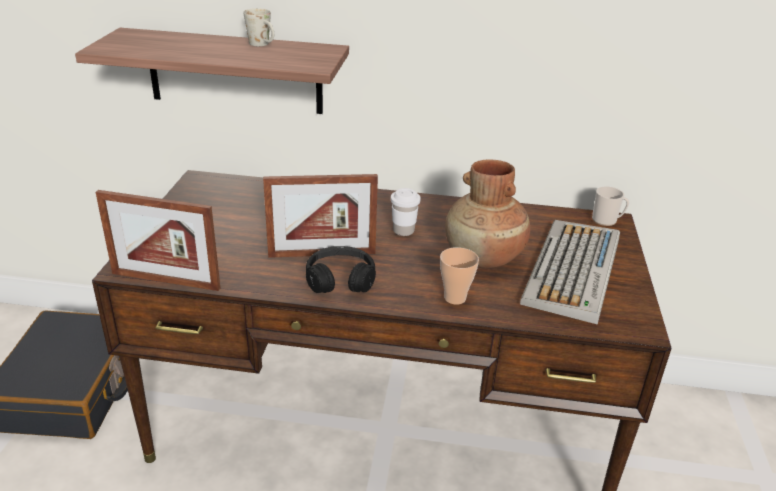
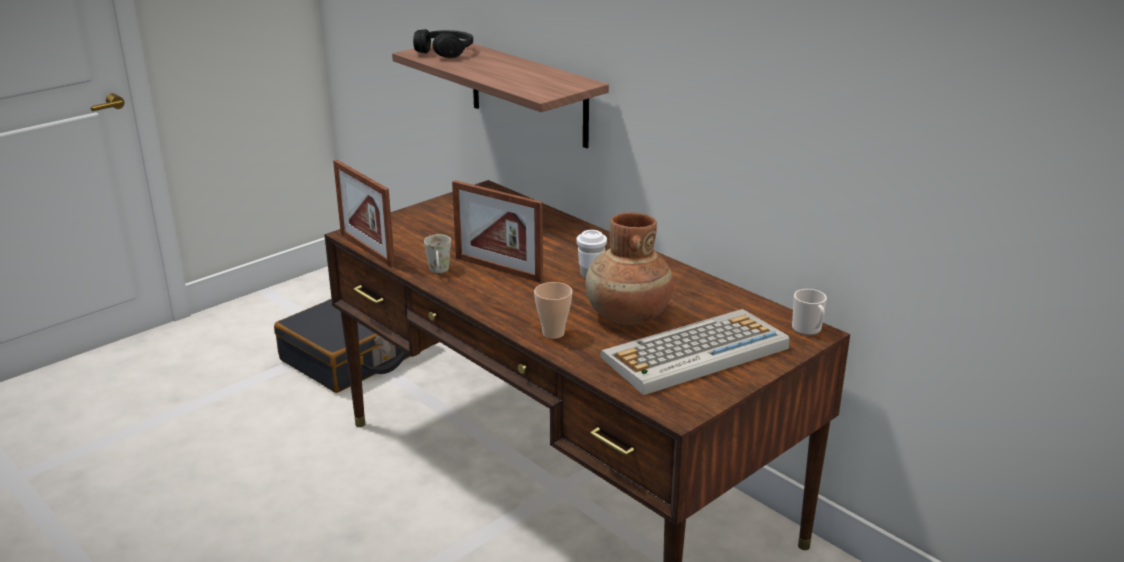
camera: 40 degrees right, 5 degrees down
(263, 45) = (536, 71): white mug -> white mug (439, 271)
(340, 279) = (485, 290): black headphones -> black headphones (445, 52)

